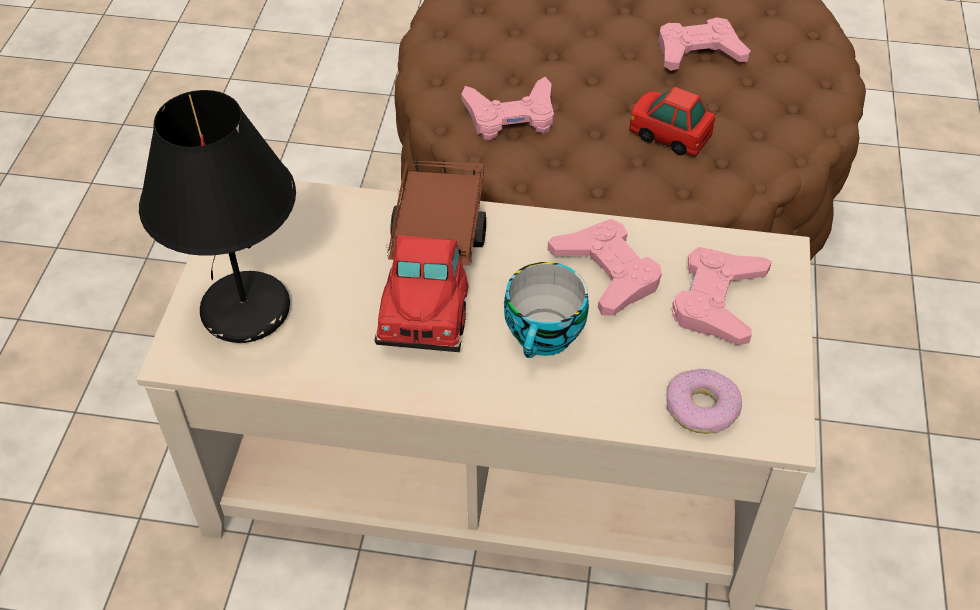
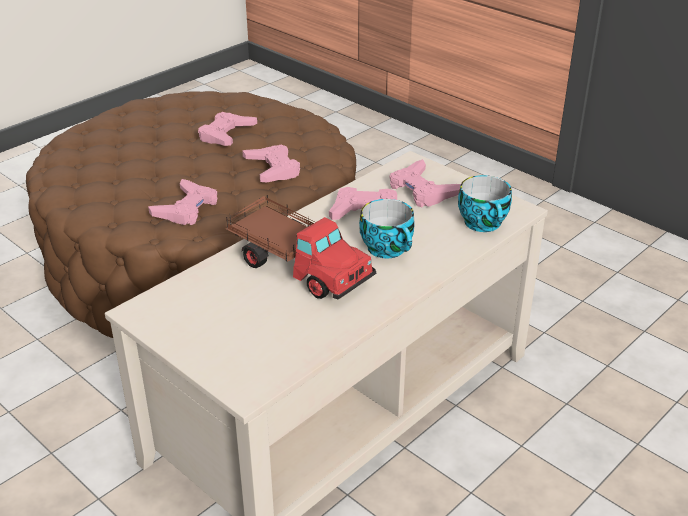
camera: 55 degrees left, 15 degrees down
(246, 312) = (243, 348): black table lamp -> none
(668, 135) = (273, 169): toy car -> pink game controller
(701, 409) = (484, 224): donut -> cup

